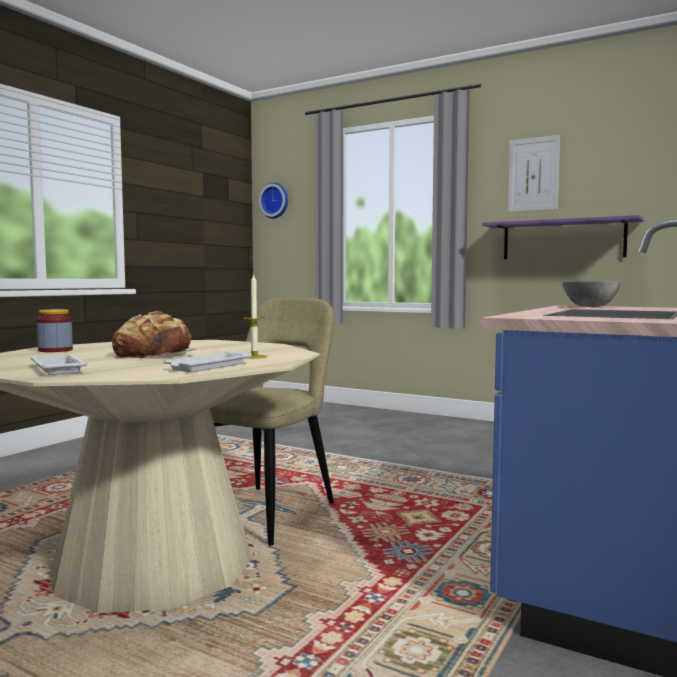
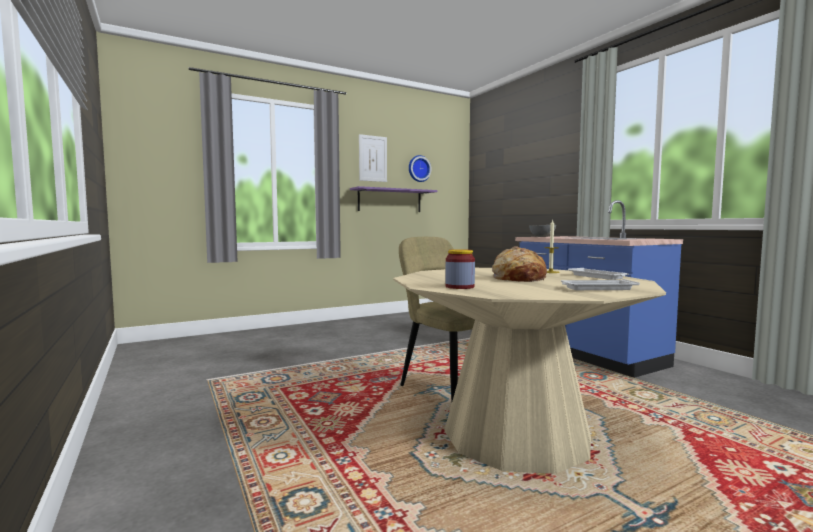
camera: 60 degrees left, 0 degrees up
(275, 200) = (141, 144): wall clock -> wall clock (418, 169)

